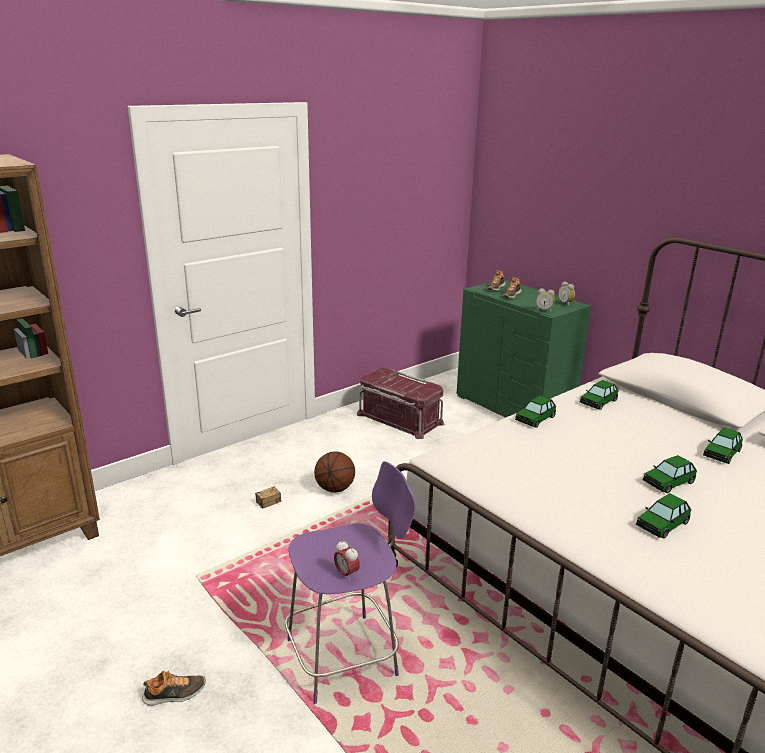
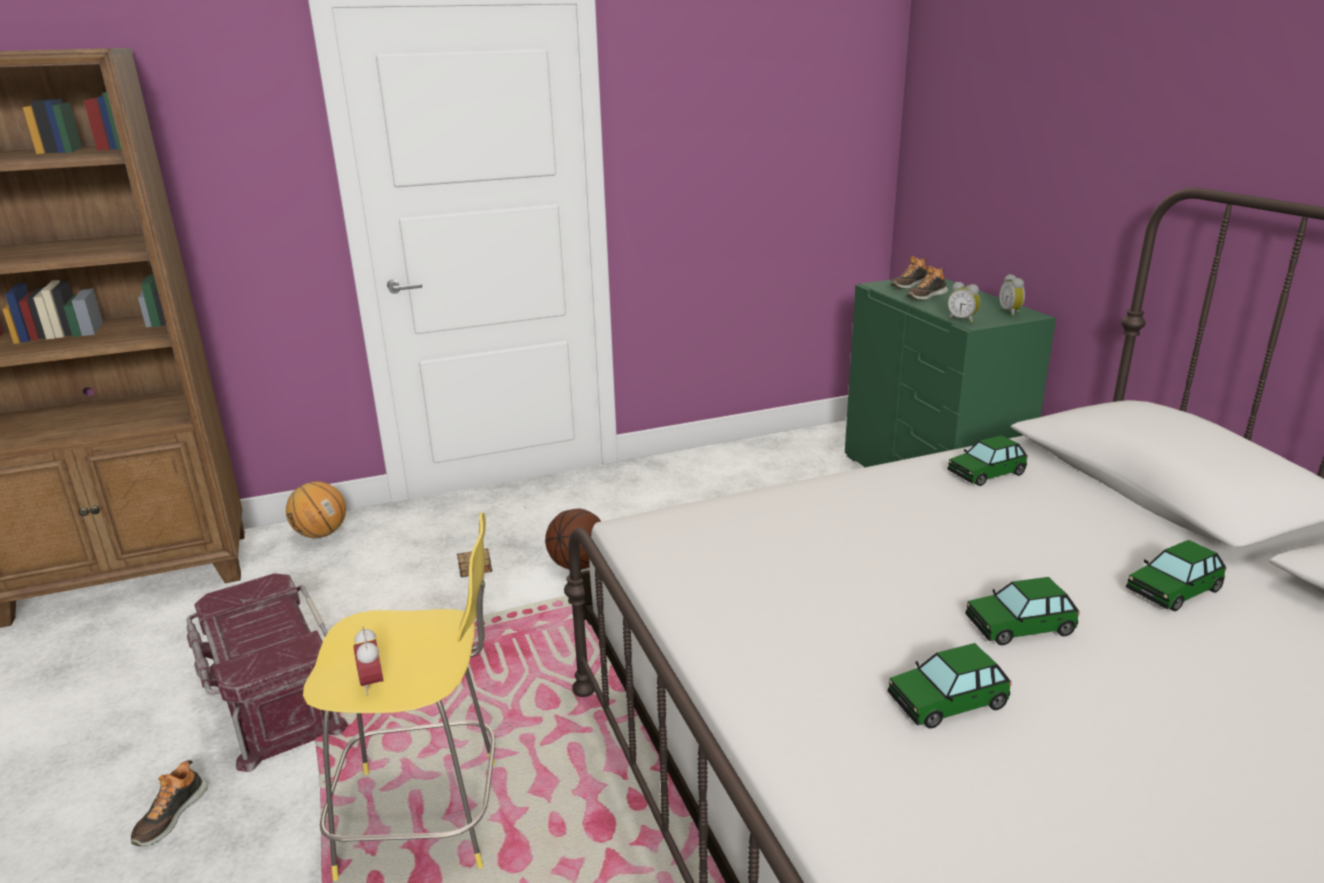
camera: 20 degrees right, 0 degrees up
(136, 494) = (320, 534): none -> basketball
(174, 694) = (170, 816): shoe -> shoe turned 105 degrees clockwise
(346, 656) = (427, 817): purple stool -> yellow stool
(399, 419) = (735, 479): red storage box -> red storage box (272, 699)
(535, 419) = (849, 487): toy car -> none

